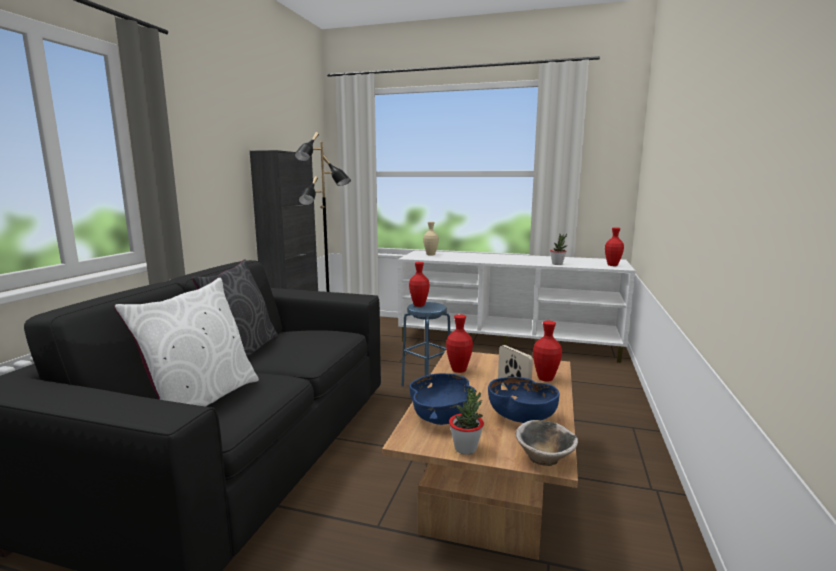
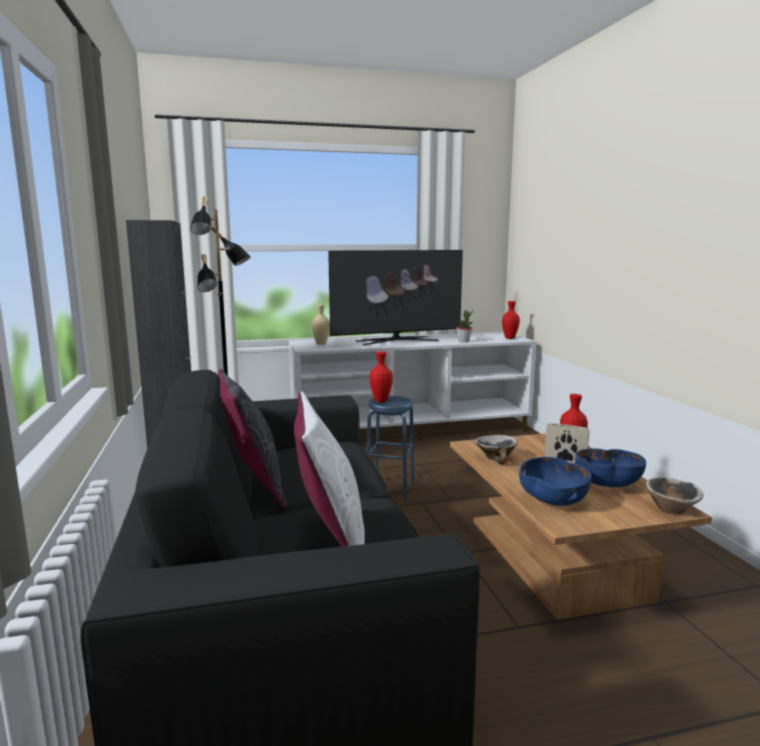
camera: 30 degrees left, 0 degrees up
(458, 370) = (495, 458): red vase -> bowl
(465, 449) = (613, 518): potted plant -> none
(497, 258) = (396, 341): none -> television

